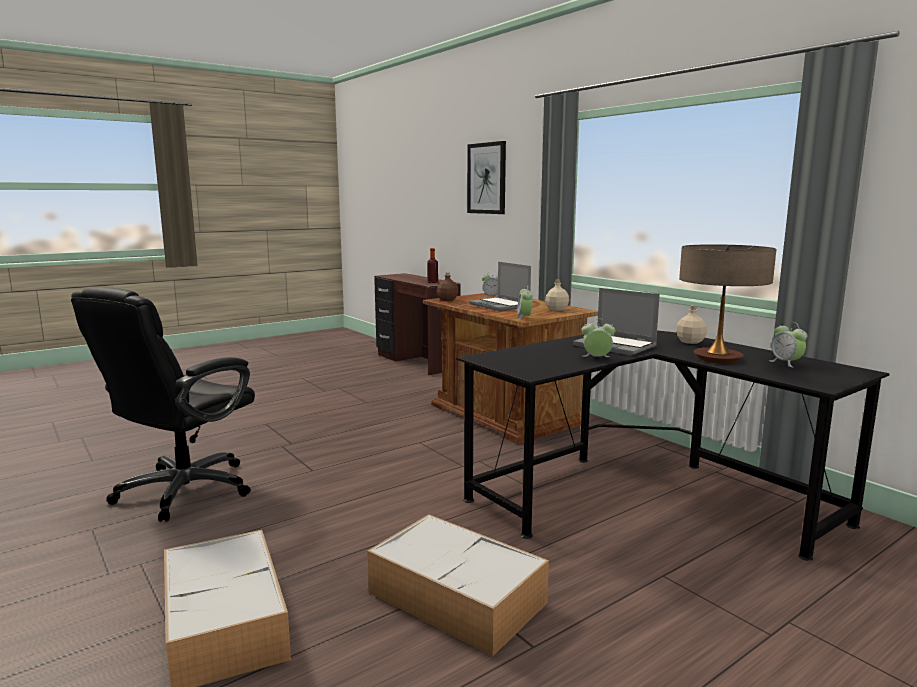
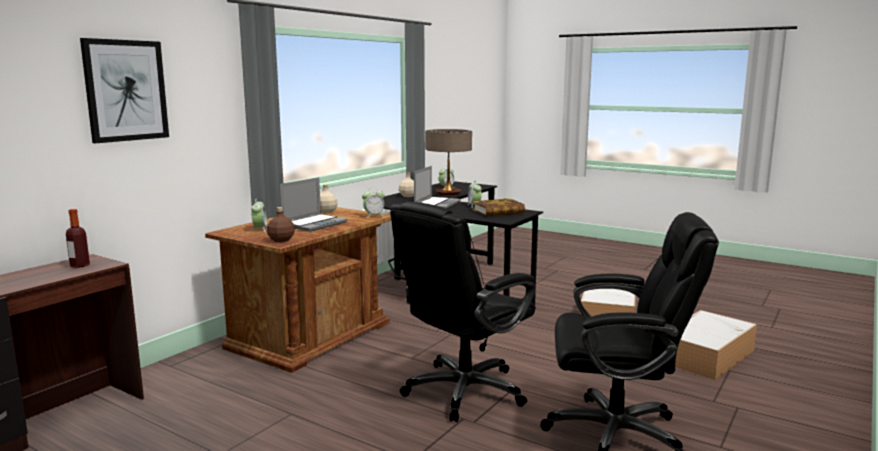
camera: 110 degrees left, 0 degrees up
(332, 451) = (464, 391): none -> black office chair
(542, 362) = (498, 211): none -> book

